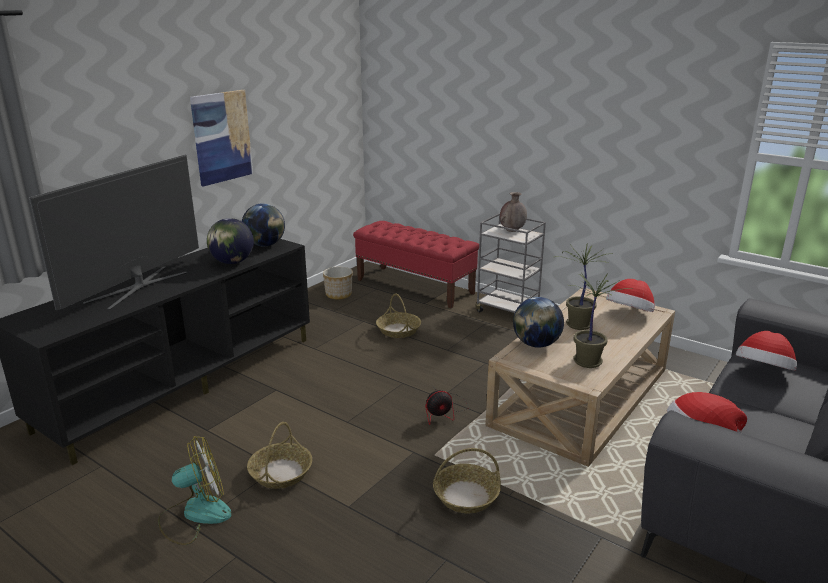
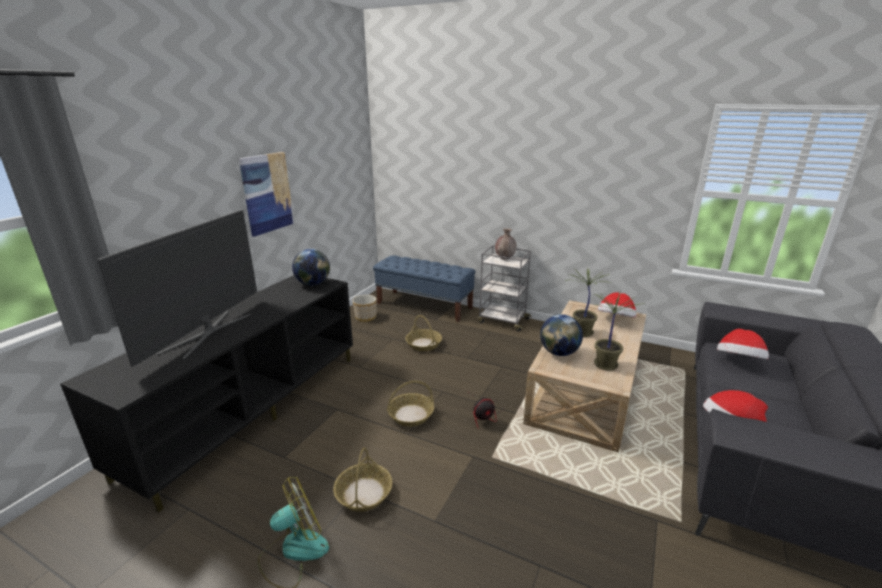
camera: 10 degrees left, 0 degrees up
(232, 262) = (289, 302): globe -> none
(415, 286) = (424, 306): red bench -> blue bench
(465, 496) = (532, 495): basket -> basket (410, 415)

